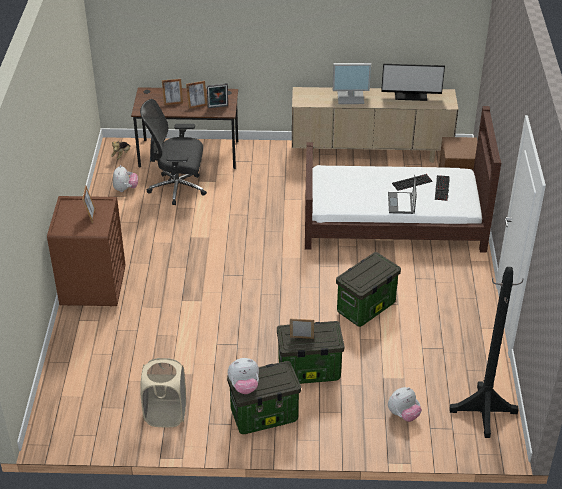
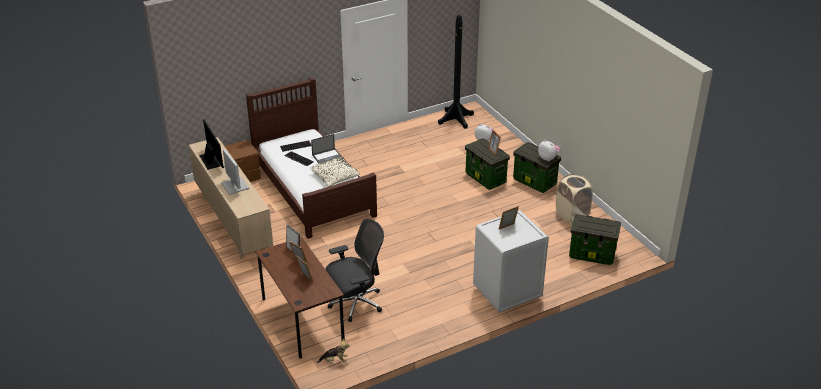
camera: 120 degrees left, 5 degrees down
(93, 289) = (507, 294): brown dresser -> grey dresser
(125, 189) = (381, 334): plush toy -> none
(178, 188) = (356, 304): office chair -> office chair turned 90 degrees counterclockwise
(355, 196) = (335, 176): none -> beige pillow
(366, 308) = (413, 175): storage box -> storage box (592, 254)

